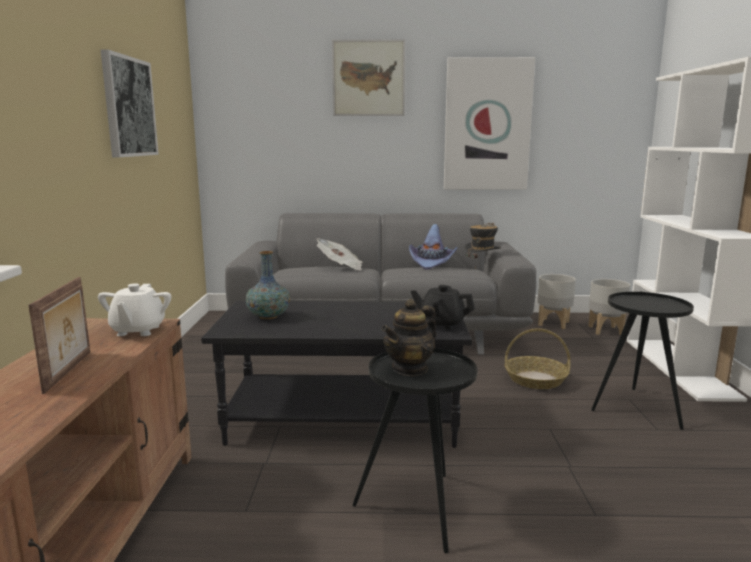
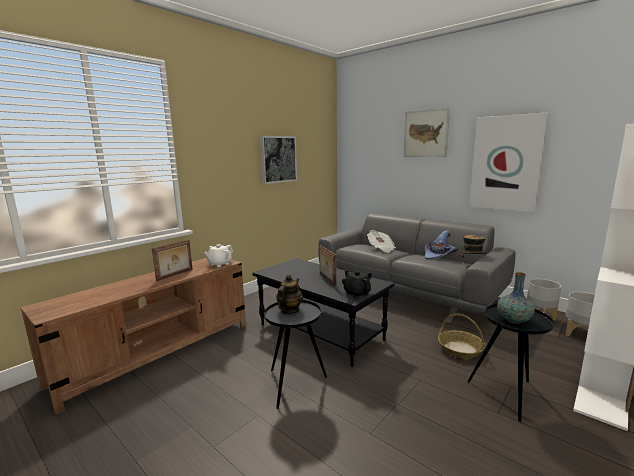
camera: 40 degrees right, 0 degrees up
(268, 316) = (292, 269): vase -> vase (513, 320)
(359, 317) = (327, 279): none -> picture frame
(410, 369) = (289, 311): teapot -> teapot turned 120 degrees clockwise

